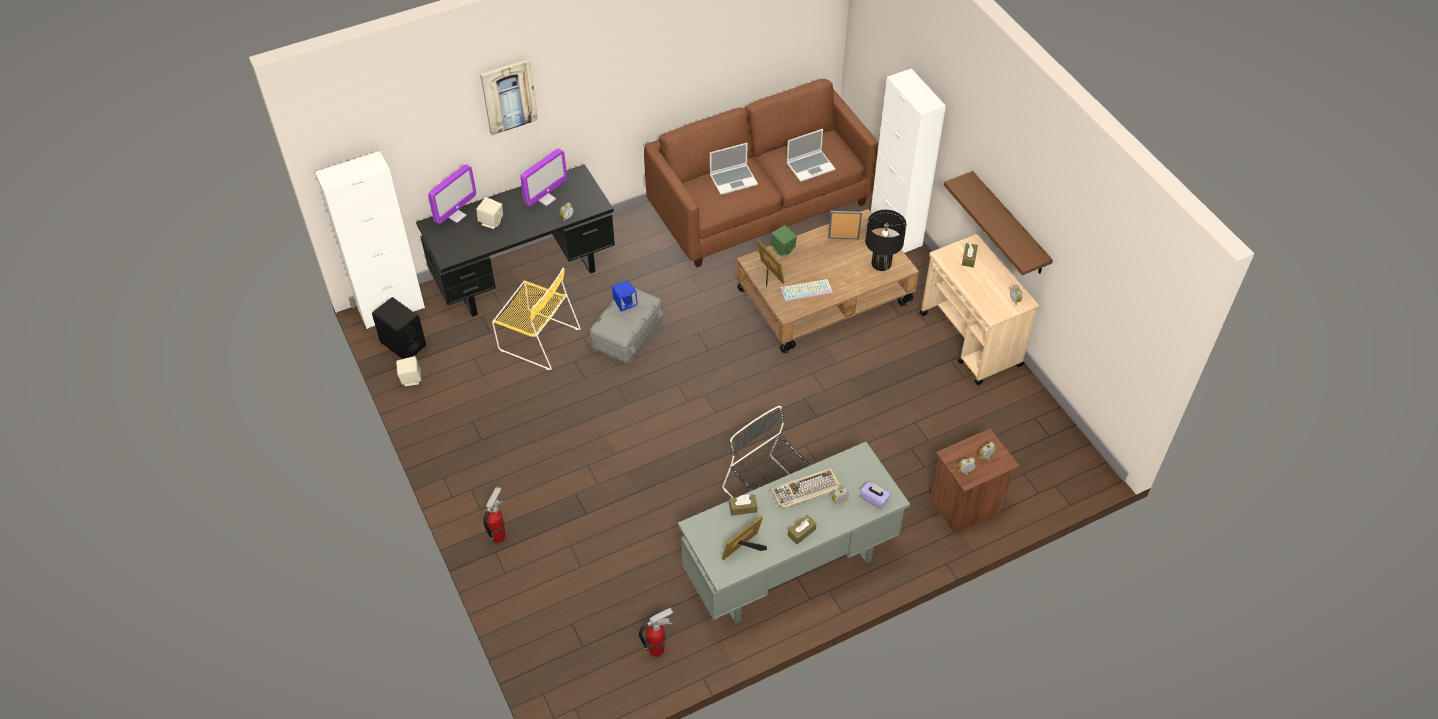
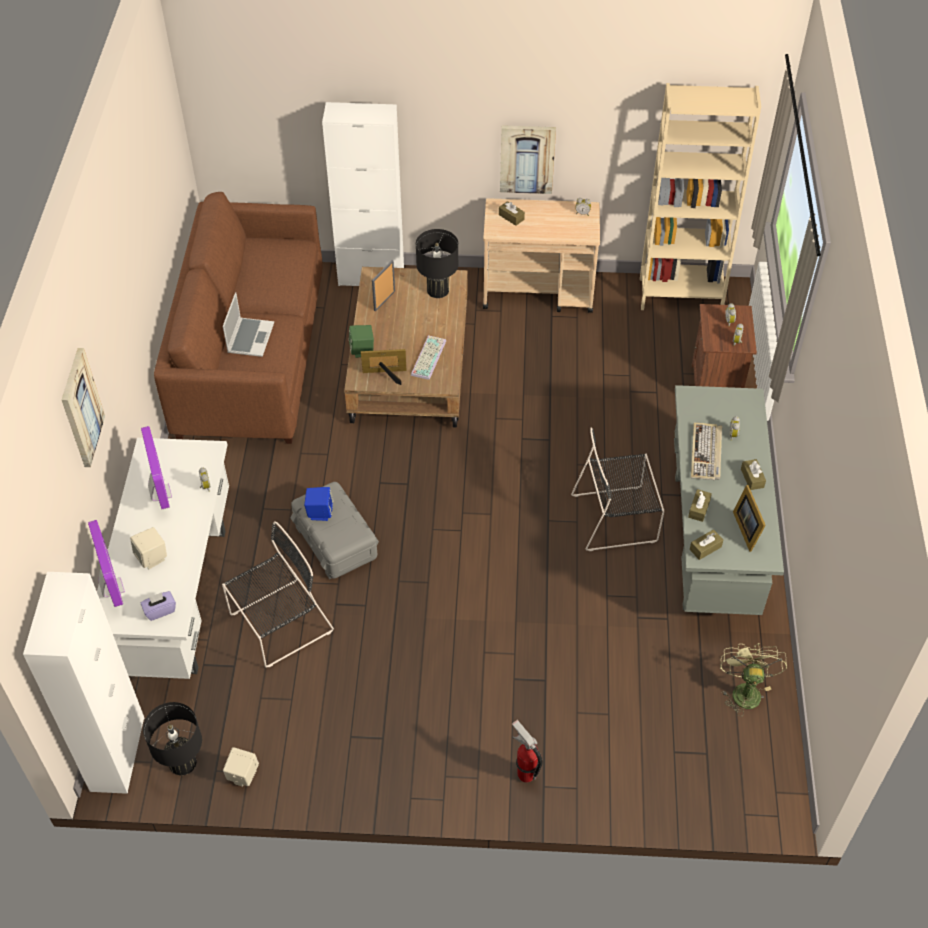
camera: 60 degrees left, 0 degrees up
(403, 344) = (182, 762): black speaker -> black table lamp
(525, 276) = (178, 598): black desk -> white desk
(537, 338) = (278, 624): yellow chair -> black chair
(657, 650) = (744, 690): fire extinguisher -> green fan
(705, 527) = (705, 548): none -> brown tissue box
(810, 166) = (283, 274): laptop -> none
(874, 499) = (744, 410): purple tissue box -> purple tissue box (160, 610)
(1009, 224) = (527, 158): brown shelf -> picture
(1054, 437) = (680, 294): none -> beige bookcase

